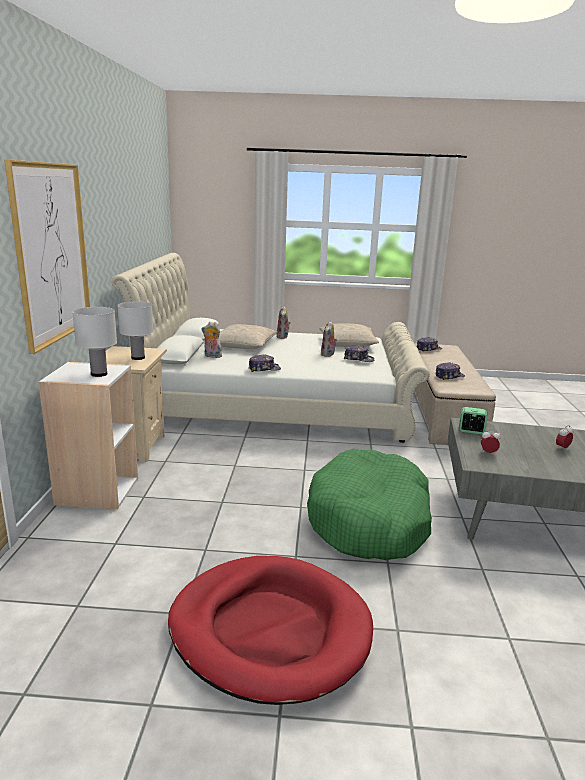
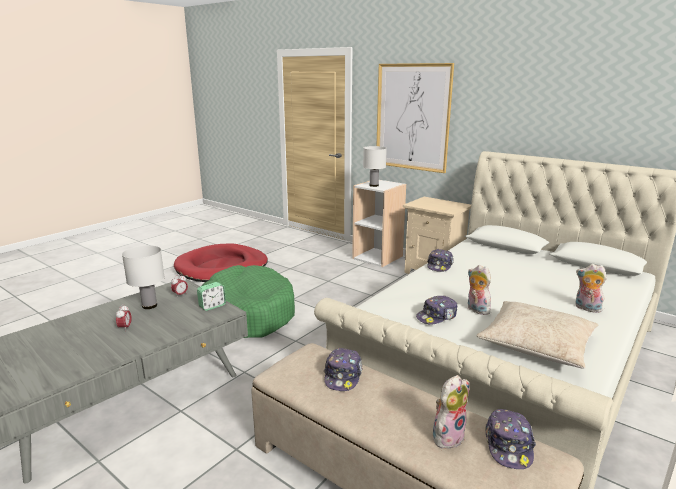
camera: 125 degrees right, 0 degrees up
(137, 358) = (433, 206): white table lamp -> white table lamp (150, 305)
(212, 356) = (499, 256): plush toy -> plush toy (447, 436)
(243, 345) = (543, 277): beige pillow -> none

